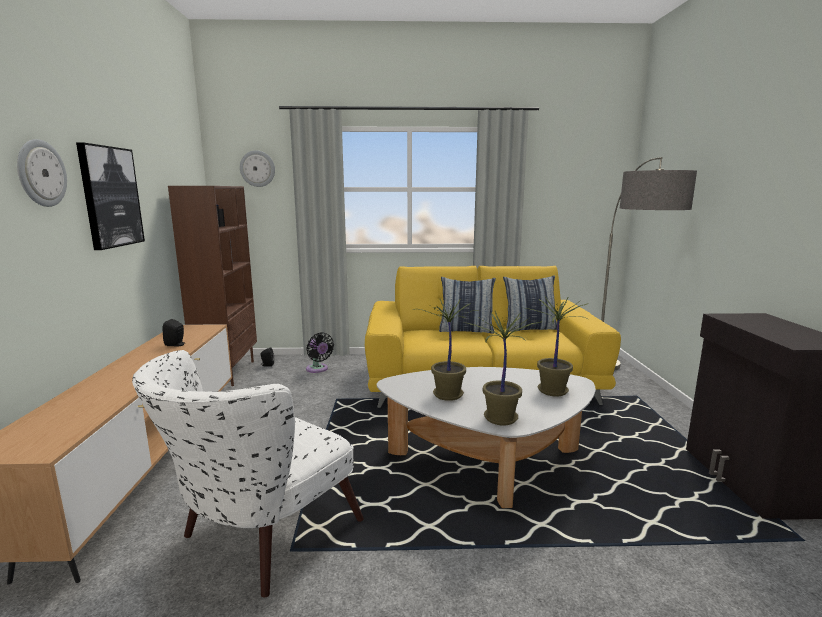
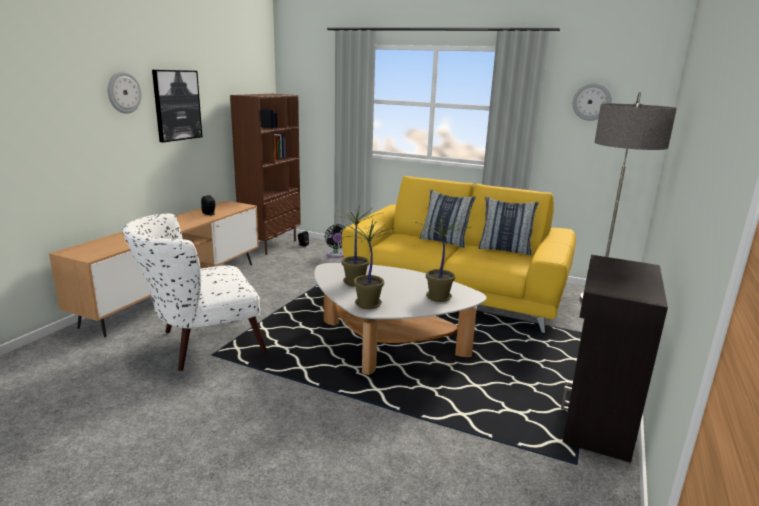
camera: 25 degrees right, 5 degrees up
(257, 168) = (312, 80): wall clock -> wall clock (591, 102)

